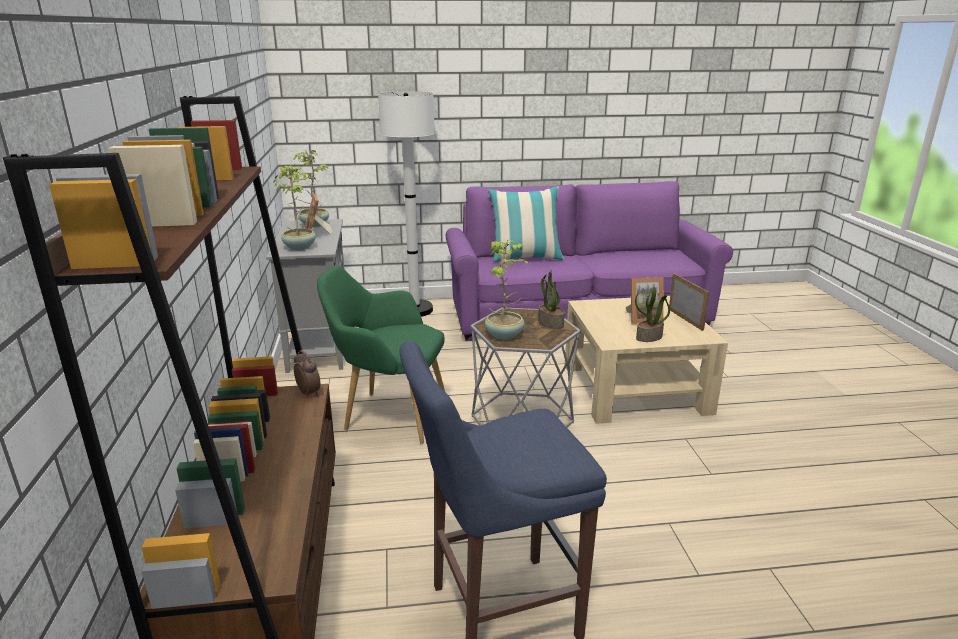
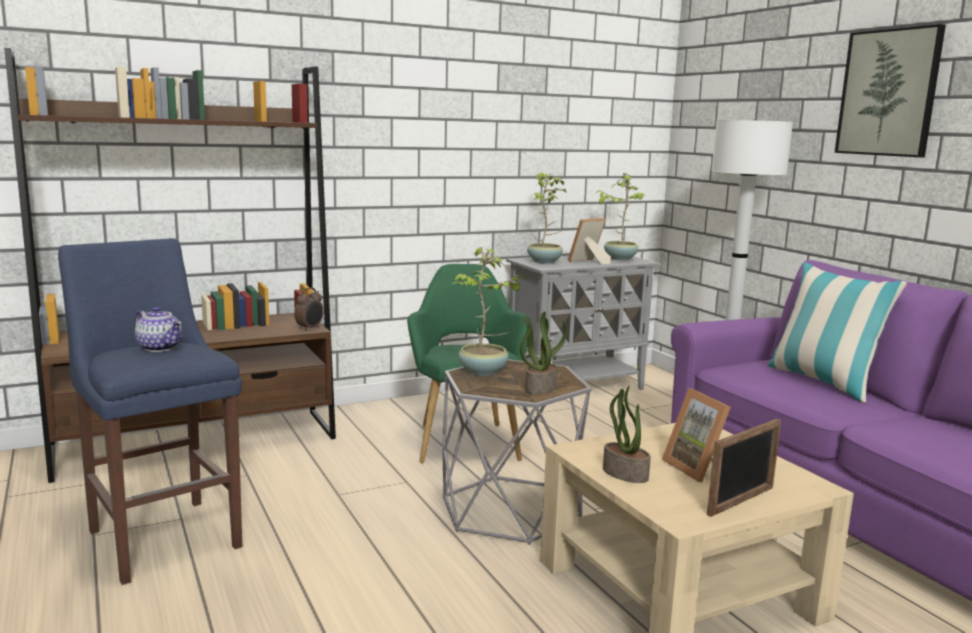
camera: 70 degrees right, 10 degrees down
(487, 69) = (889, 93): none -> picture
(508, 439) = (161, 348): none -> teapot

